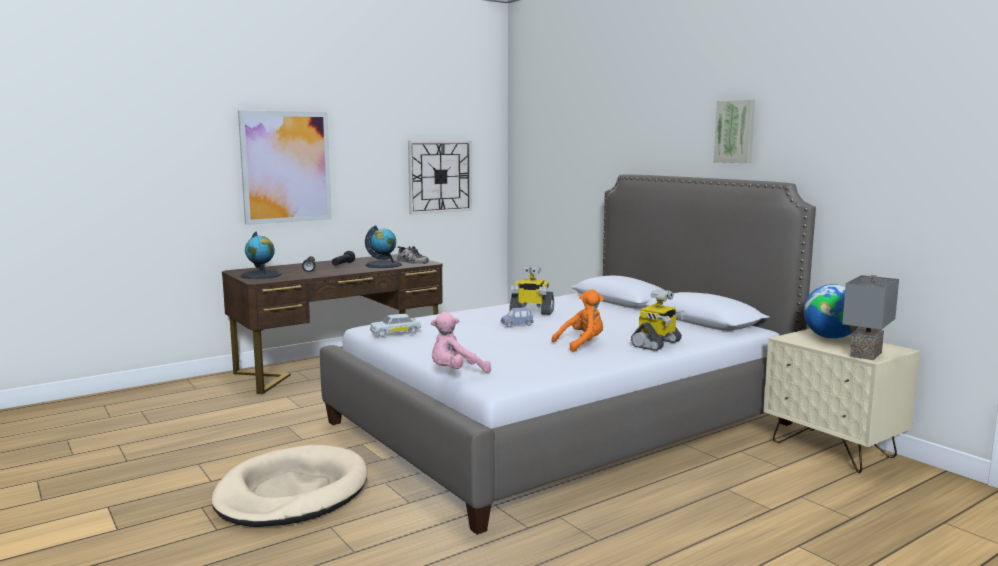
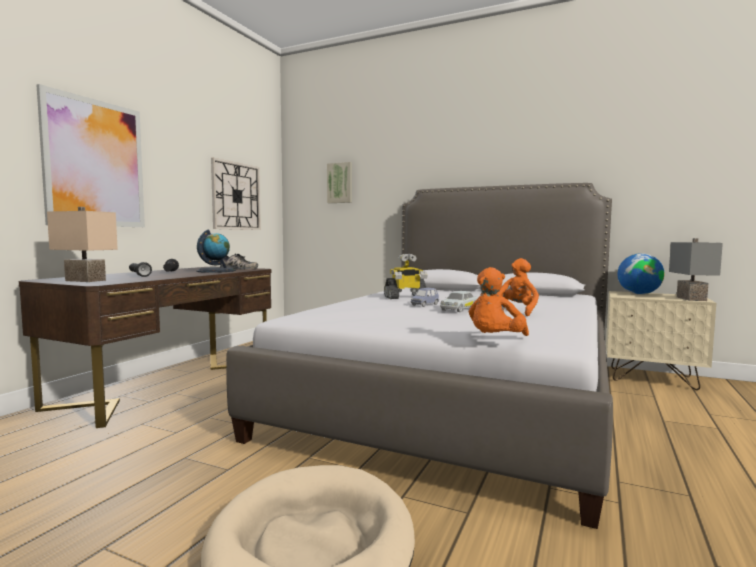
camera: 30 degrees left, 5 degrees down
(261, 275) = (87, 280): globe -> beige table lamp
(395, 332) = (333, 318): white toy car -> white toy car (459, 309)
(456, 372) = (494, 340): pink plush toy -> orange plush toy
(657, 344) = (562, 306): toy robot -> none
(735, 131) = (528, 149): picture -> picture (340, 183)

